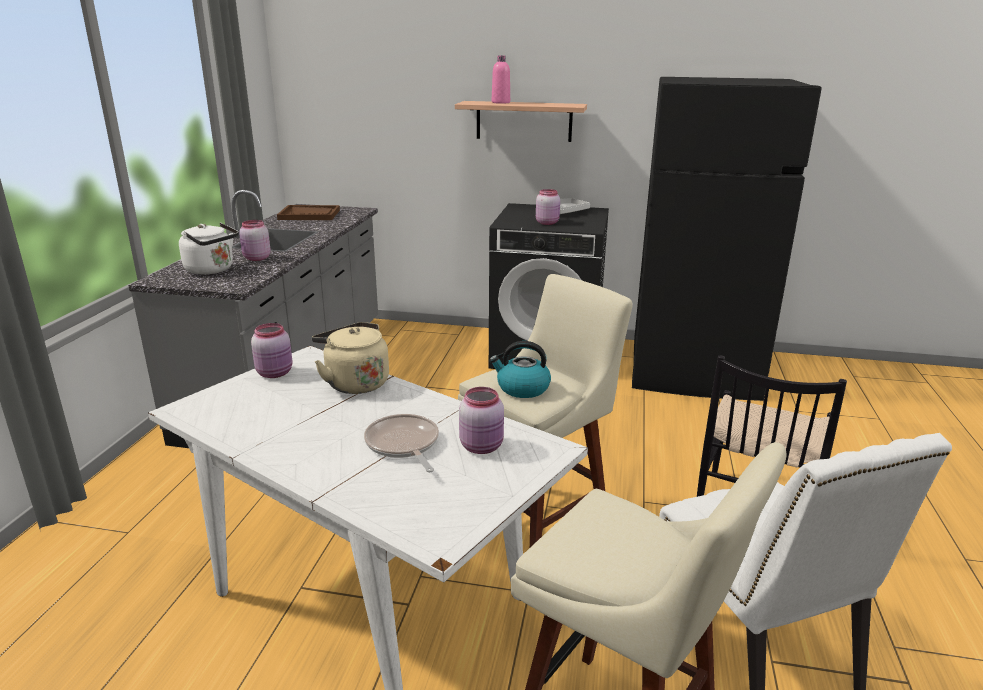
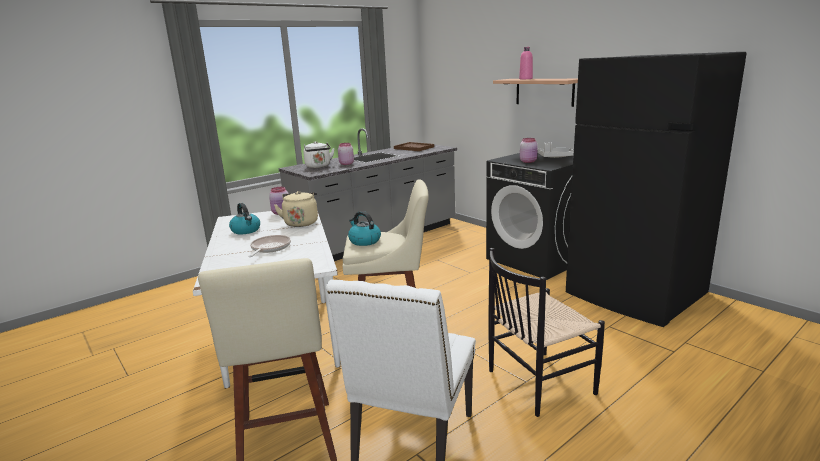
camera: 40 degrees right, 5 degrees down
(281, 424) = (246, 230): none -> kettle
(482, 446) = (295, 257): pink jar -> none

